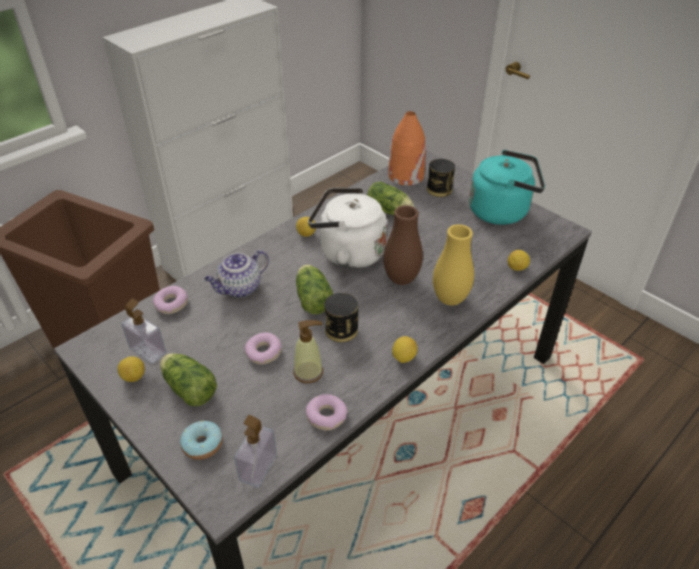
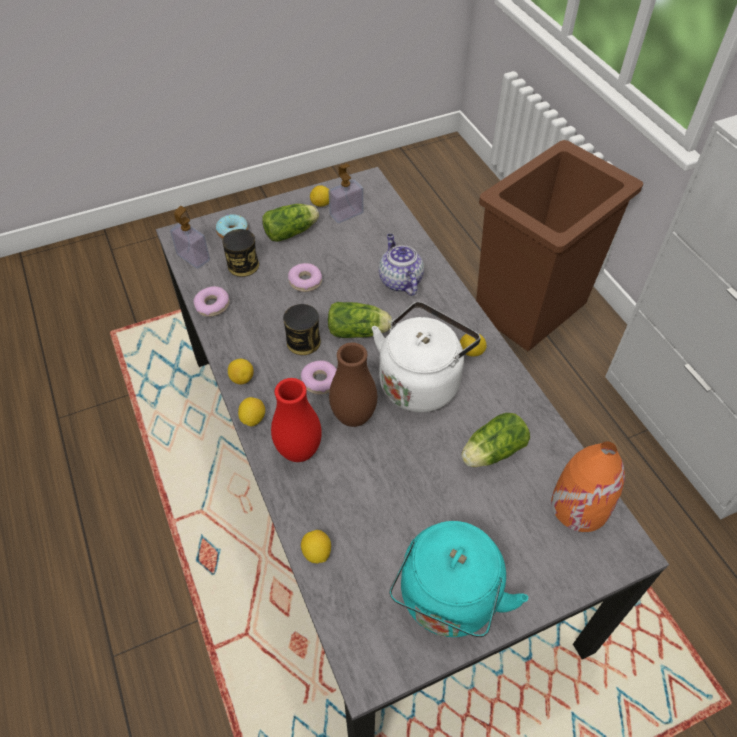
camera: 110 degrees right, 10 degrees up
(171, 304) = (398, 233): donut -> donut (320, 381)
(308, 372) = (265, 305): soap dispenser -> none
(439, 189) = (530, 537): can -> can (243, 265)
(439, 335) = (253, 419): none -> lemon
(450, 299) = (299, 451): yellow vase -> red vase

